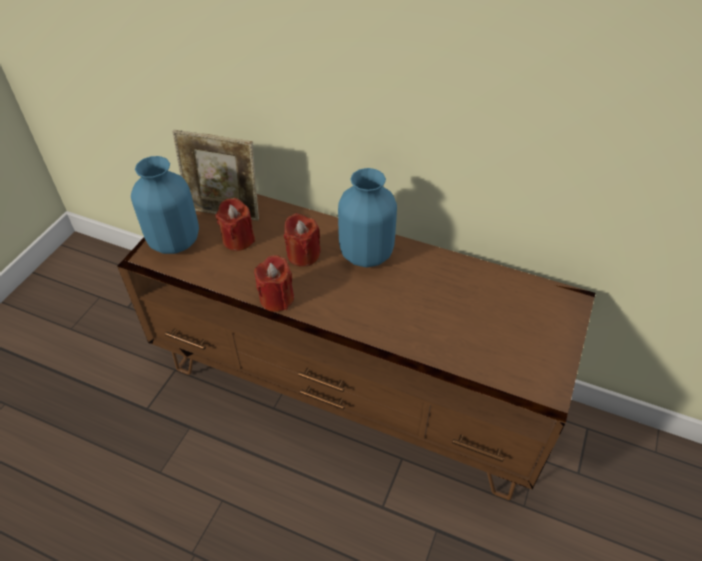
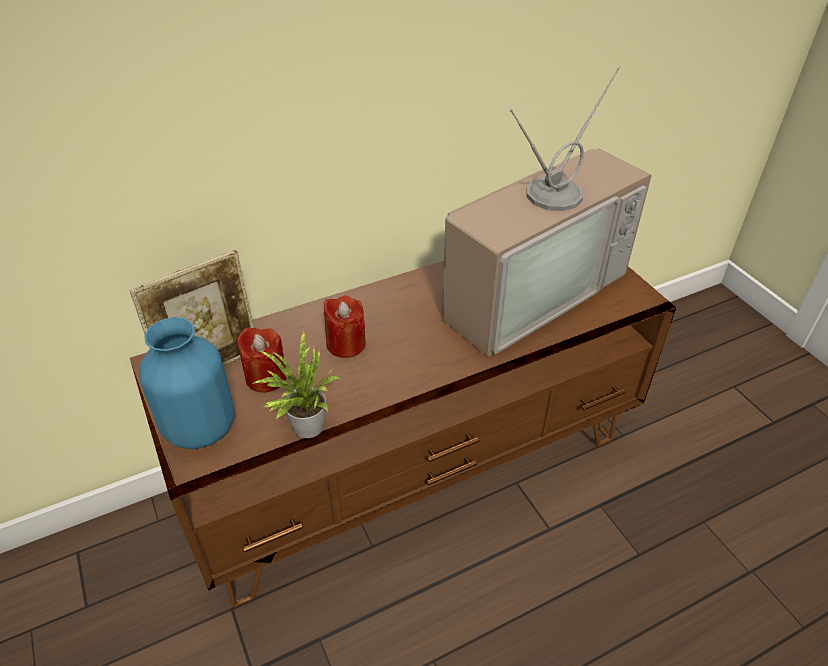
camera: 50 degrees left, 5 degrees down
(215, 283) = (304, 426): none -> potted plant
(276, 298) = (379, 392): red candle -> none
(365, 253) = (394, 305): blue vase -> none
(469, 313) = (528, 289): none -> television

